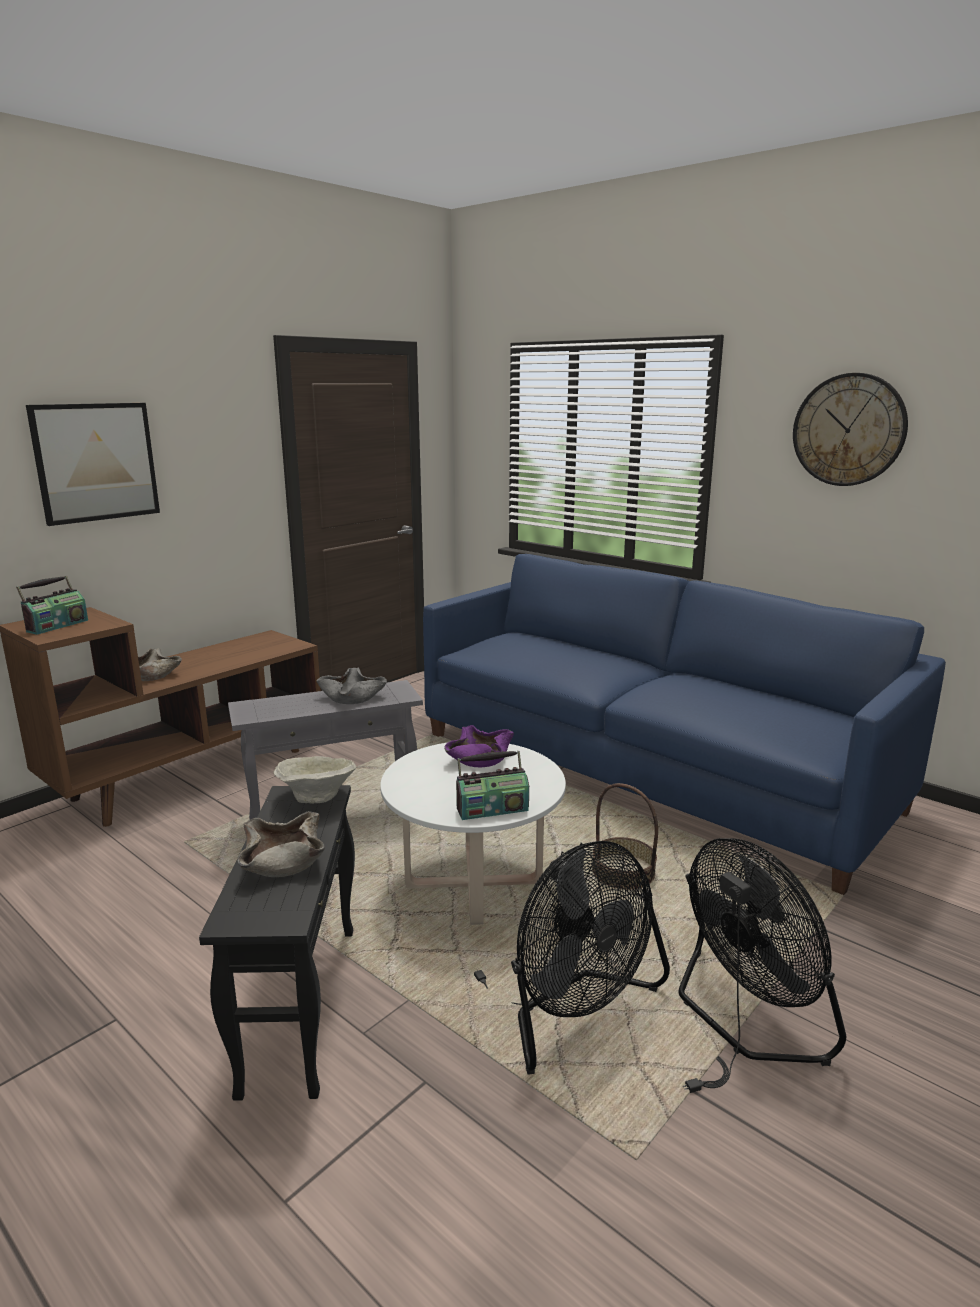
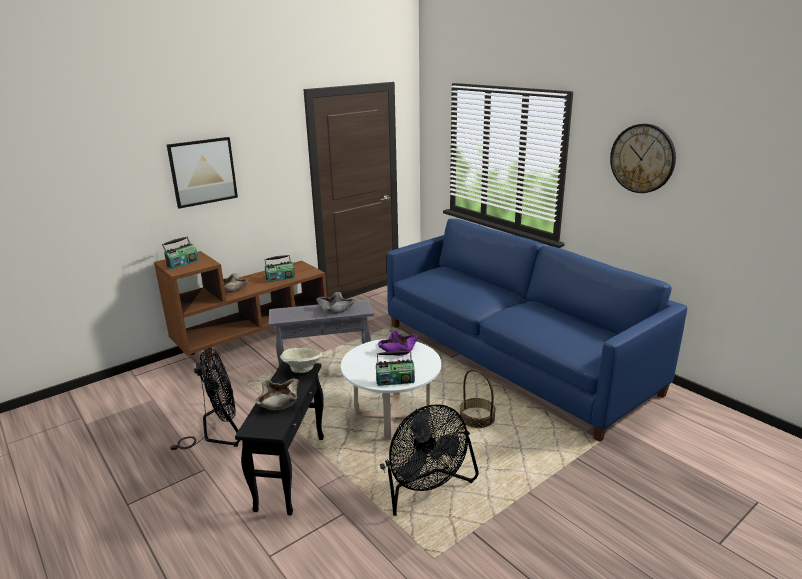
camera: 10 degrees right, 5 degrees up
(239, 656) = (280, 278): none -> radio
(735, 1022) = (508, 502): black fan -> black fan (217, 428)

